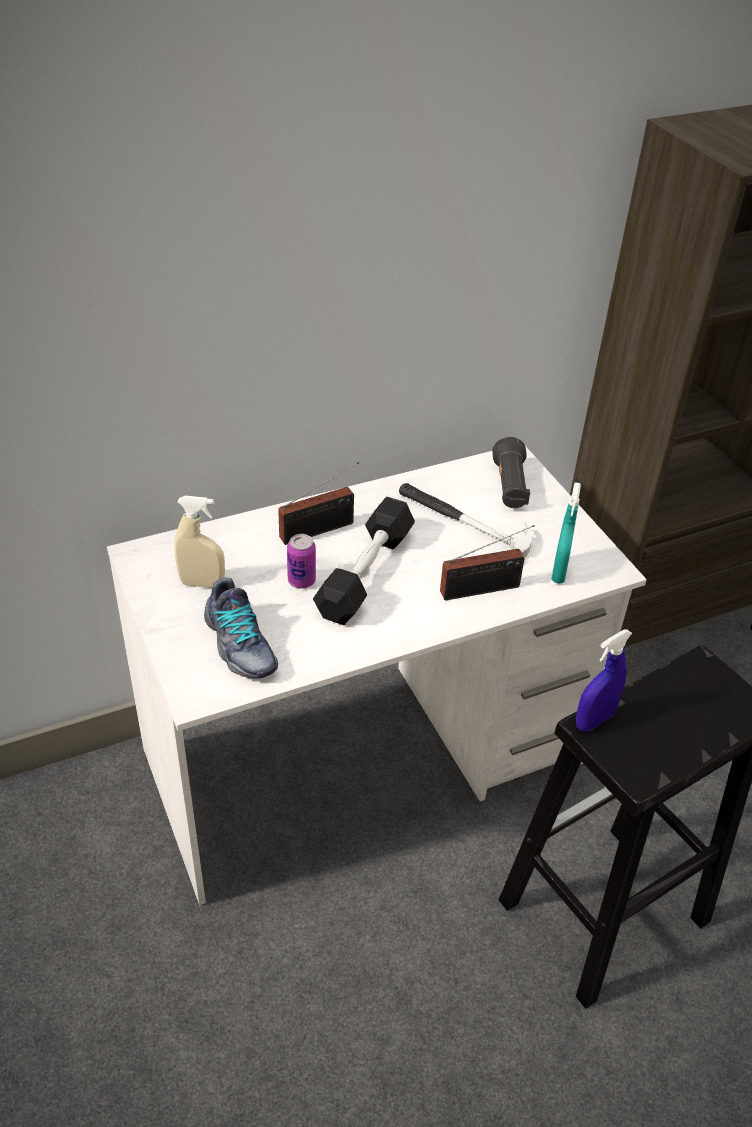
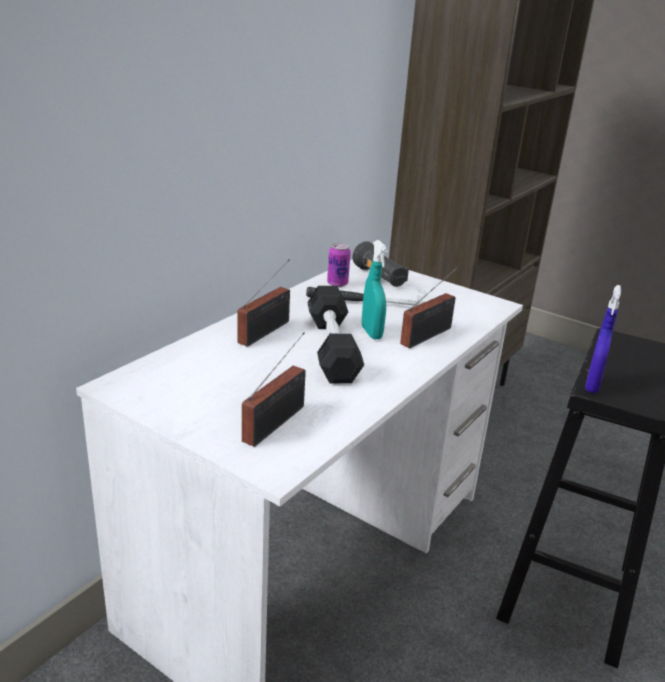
camera: 30 degrees left, 15 degrees down
(202, 583) = (199, 389): beige spray bottle -> none
(239, 645) = (278, 421): shoe -> radio
(301, 581) = (286, 365): can -> can (337, 284)
(559, 572) = (466, 314): turquoise spray bottle -> turquoise spray bottle (371, 333)

